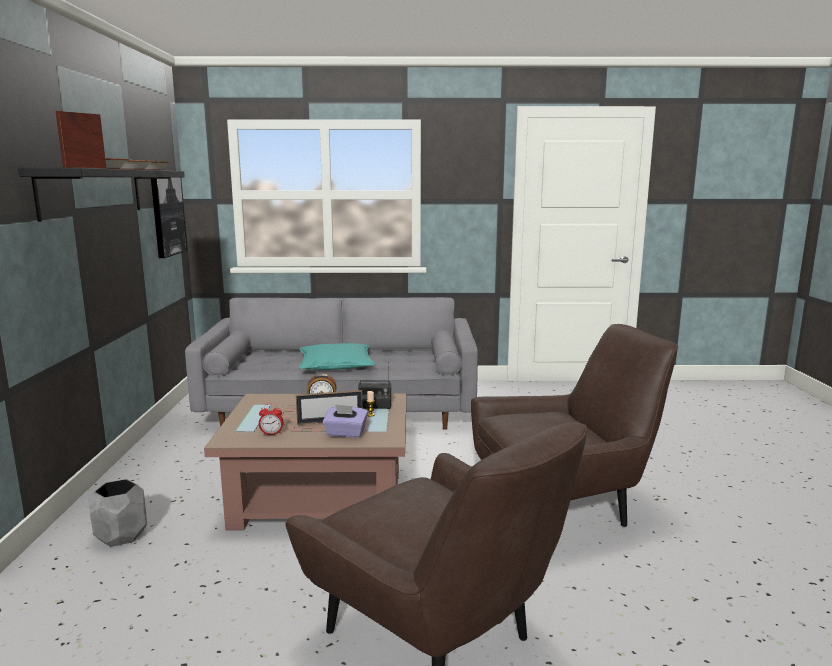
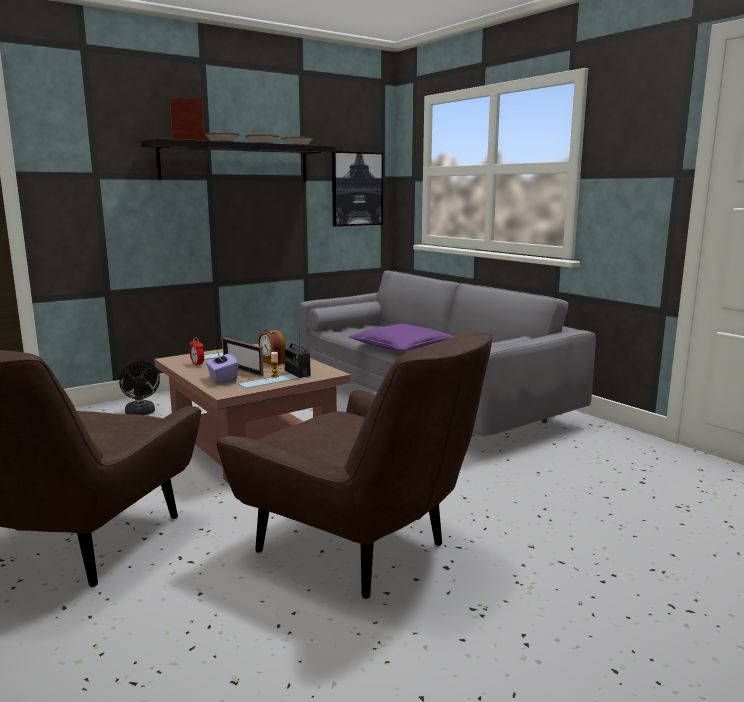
camera: 55 degrees right, 0 degrees up
(122, 535) = (141, 413): grey planter -> black fan
(336, 364) = (401, 346): turquoise pillow -> purple pillow

